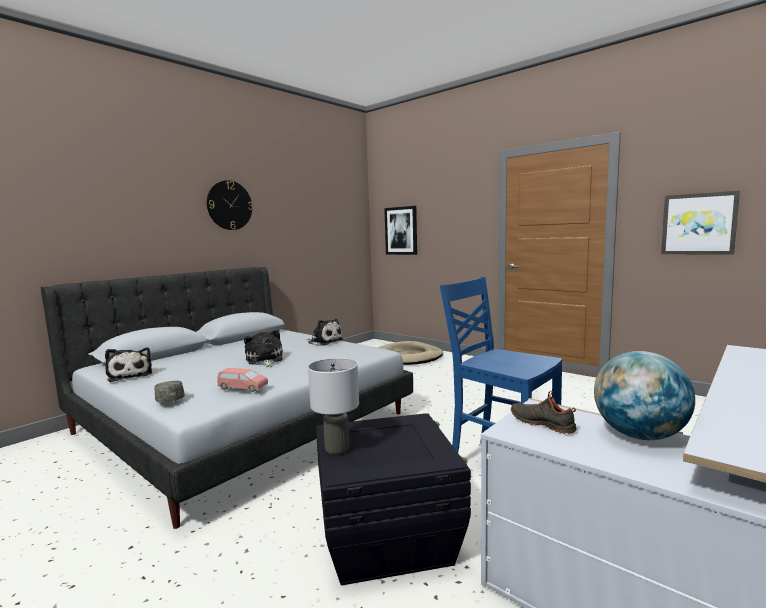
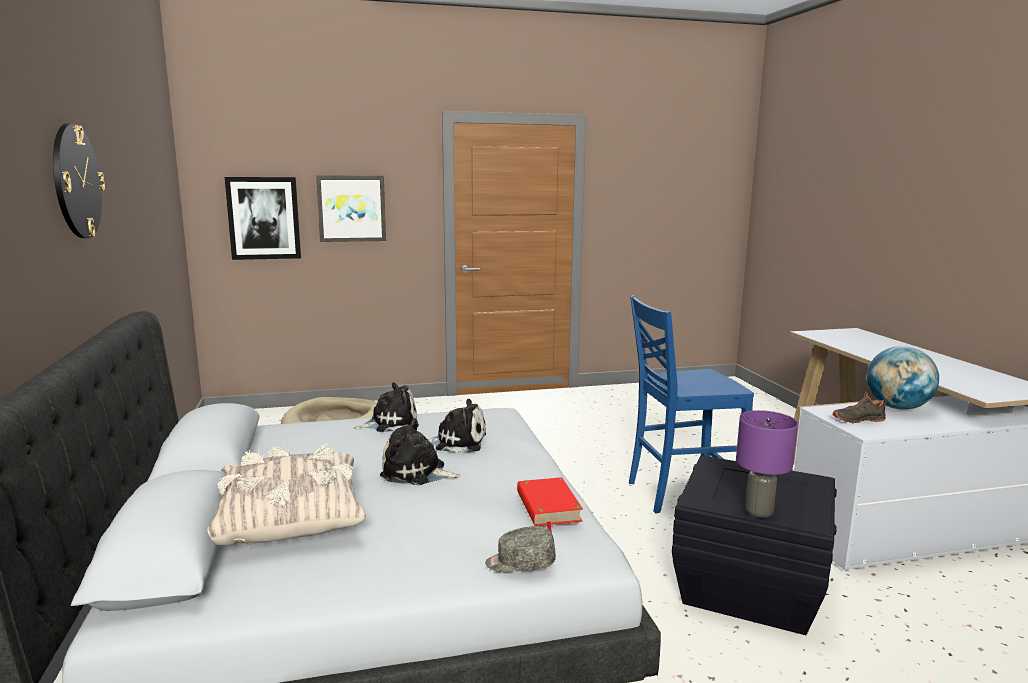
camera: 55 degrees left, 5 degrees up
(130, 375) = (294, 585): plush toy -> plush toy (457, 442)
(189, 359) = (290, 522): none -> beige pillow
(243, 388) = (548, 507): pink toy car -> red book
(335, 450) = (757, 513): white table lamp -> purple table lamp
(698, 224) = (652, 218): picture -> picture (351, 208)

